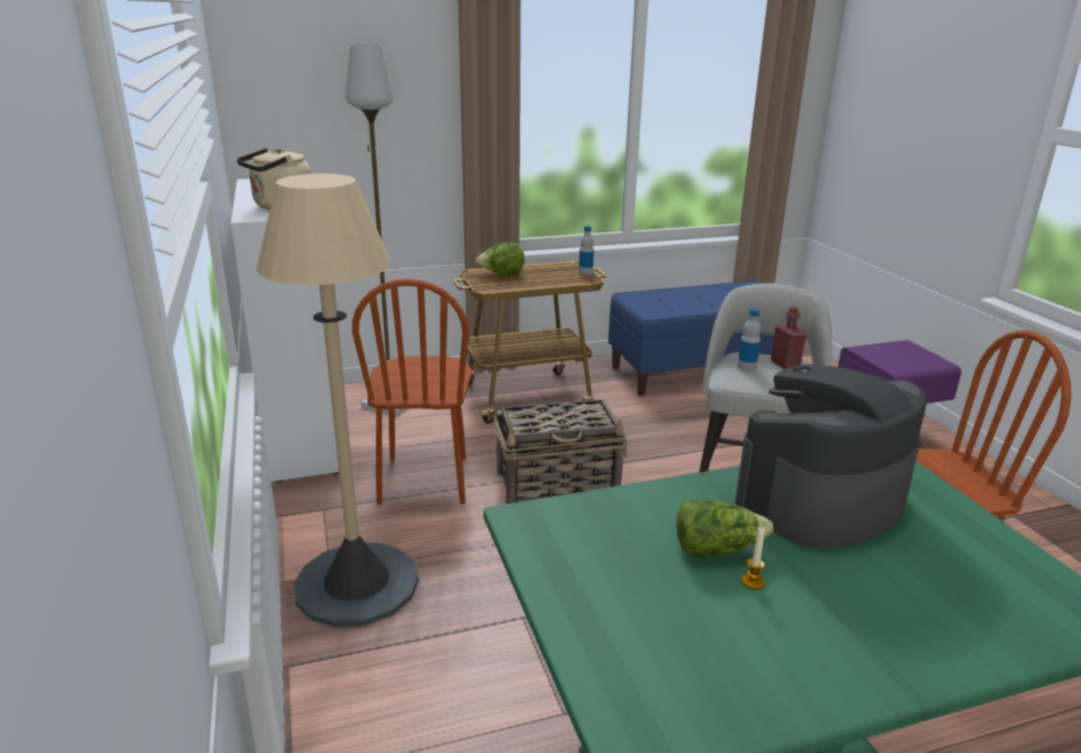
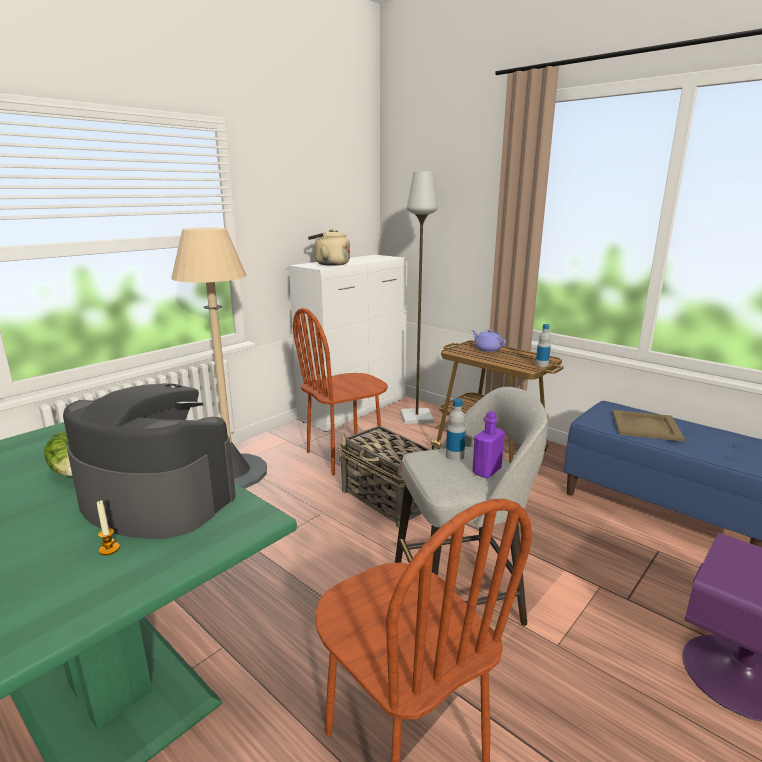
camera: 60 degrees right, 5 degrees down
(502, 275) = (487, 349): lettuce -> purple teapot
(681, 300) = (646, 425): none -> beige tray
(752, 582) = (31, 490): candle -> candle (109, 549)
(785, 365) = (486, 471): red bottle -> purple bottle

